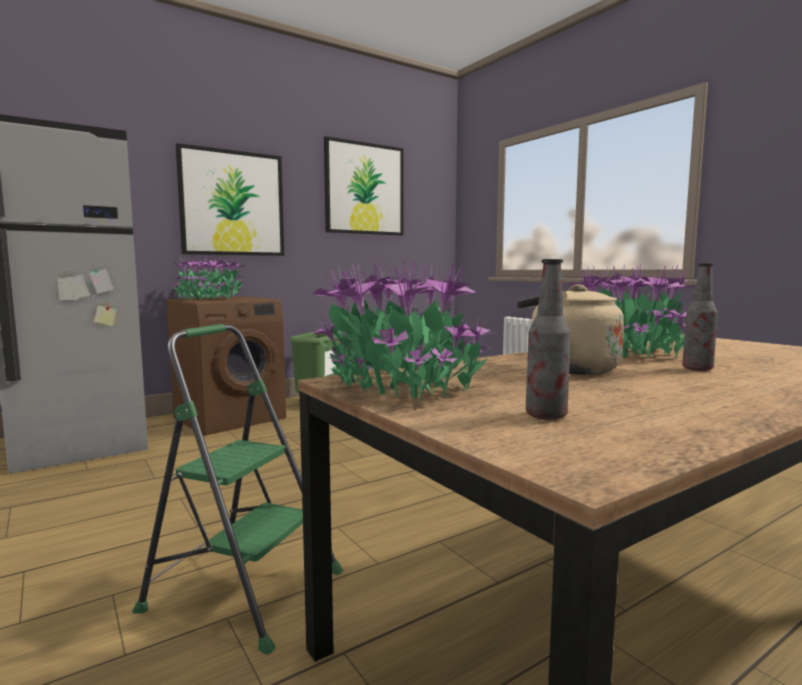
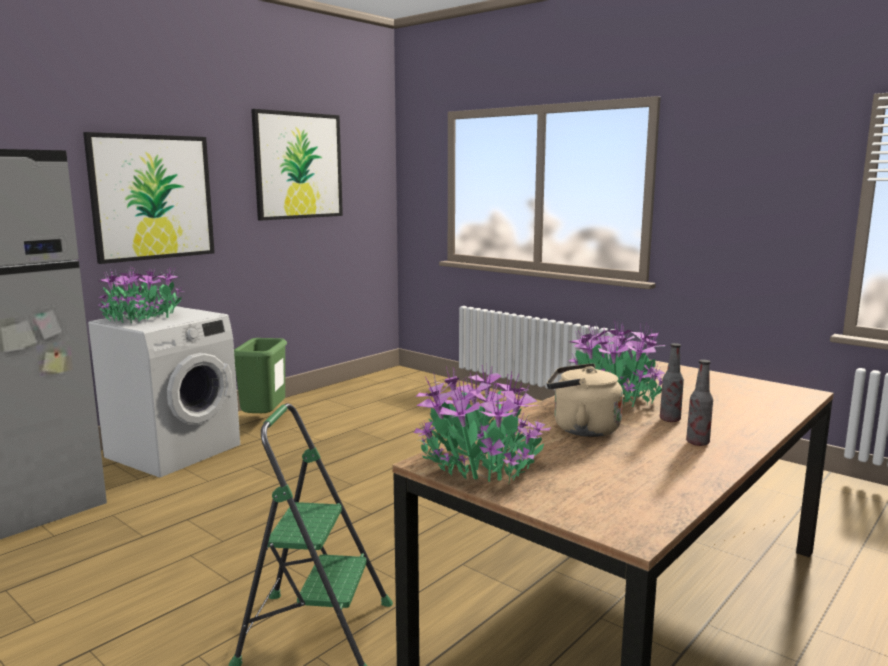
camera: 15 degrees left, 5 degrees up
(231, 418) = (175, 451): brown washing machine -> white washing machine
(546, 416) = (594, 490): bottle -> bottle (697, 443)

